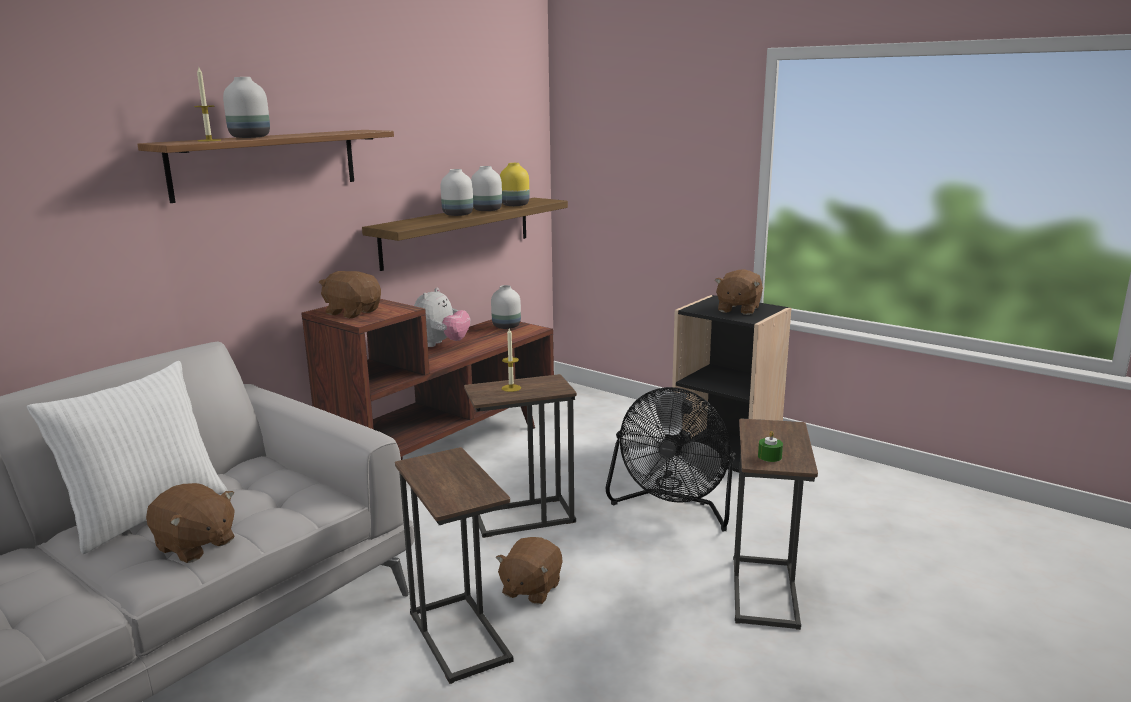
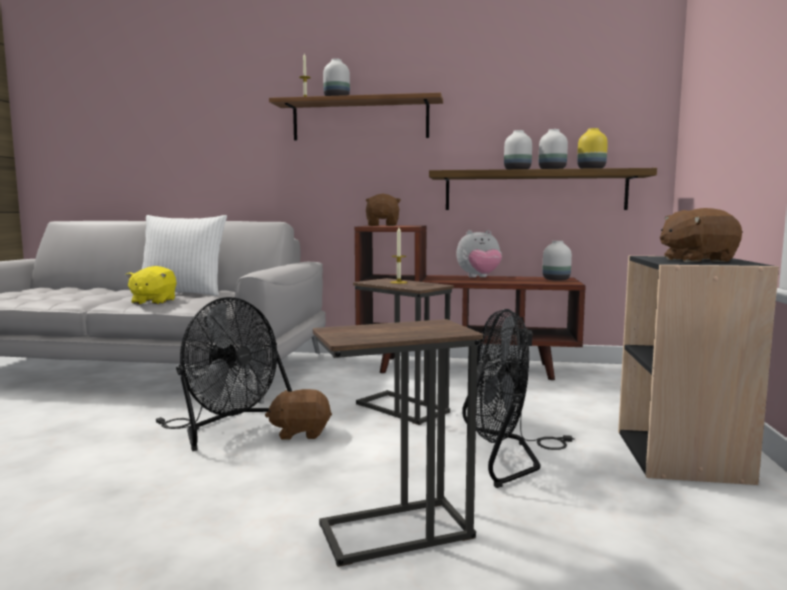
camera: 60 degrees right, 10 degrees down
(195, 545) = (153, 302): brown plush toy -> yellow plush toy
(458, 636) = (222, 426): brown side table -> black fan
(769, 456) = (354, 331): green candle -> none

